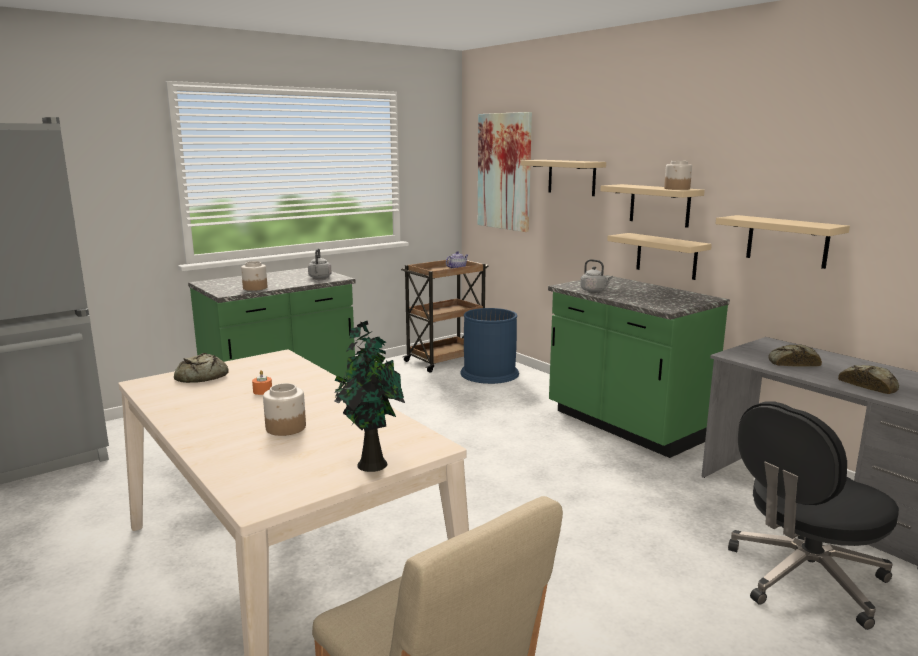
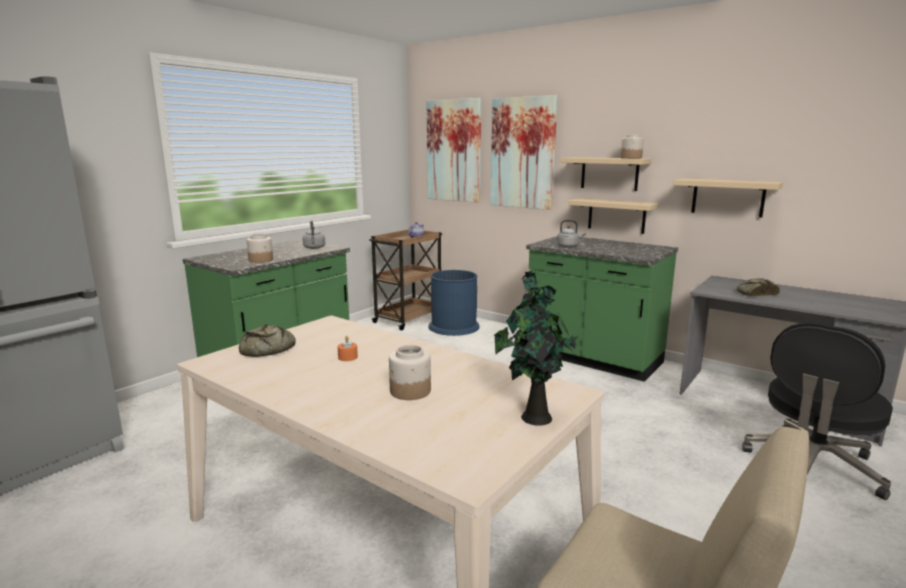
camera: 15 degrees left, 0 degrees up
(571, 177) = (523, 153): beige shelf -> picture
(869, 385) = (827, 305): bread -> none

